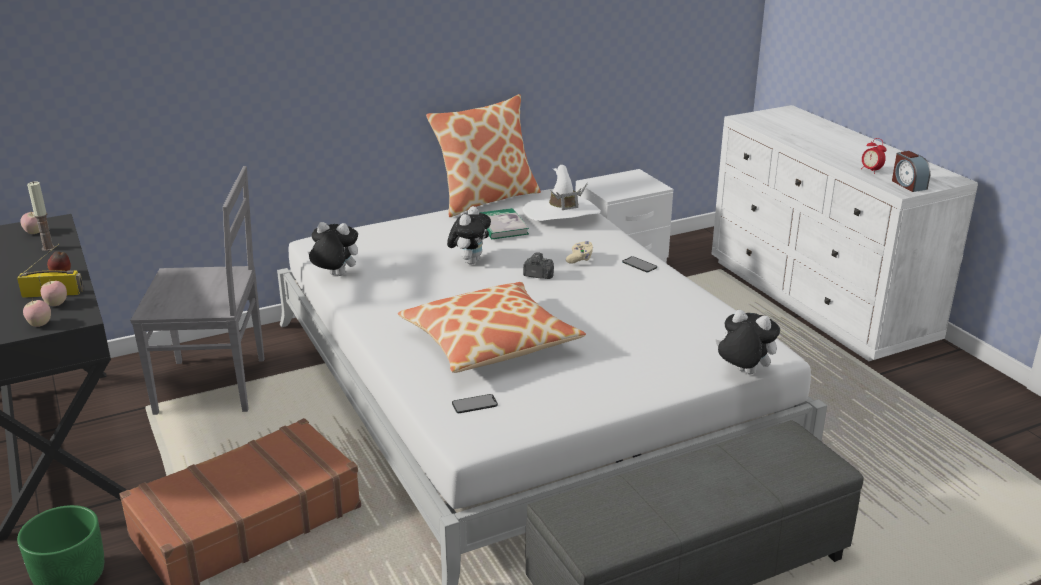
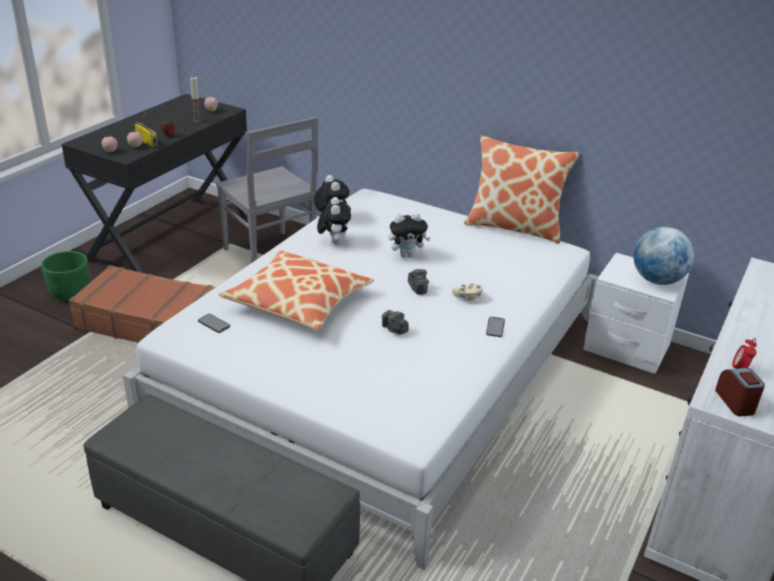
camera: 55 degrees right, 5 degrees up
(501, 226) = (474, 247): book -> none
(561, 213) = (531, 263): white hat -> none
(597, 309) = (394, 329): none -> camera
(636, 182) = (657, 280): none -> globe
(743, 373) = (366, 430): plush toy -> plush toy (334, 241)
(908, 184) = (735, 402): alarm clock -> alarm clock turned 135 degrees clockwise

